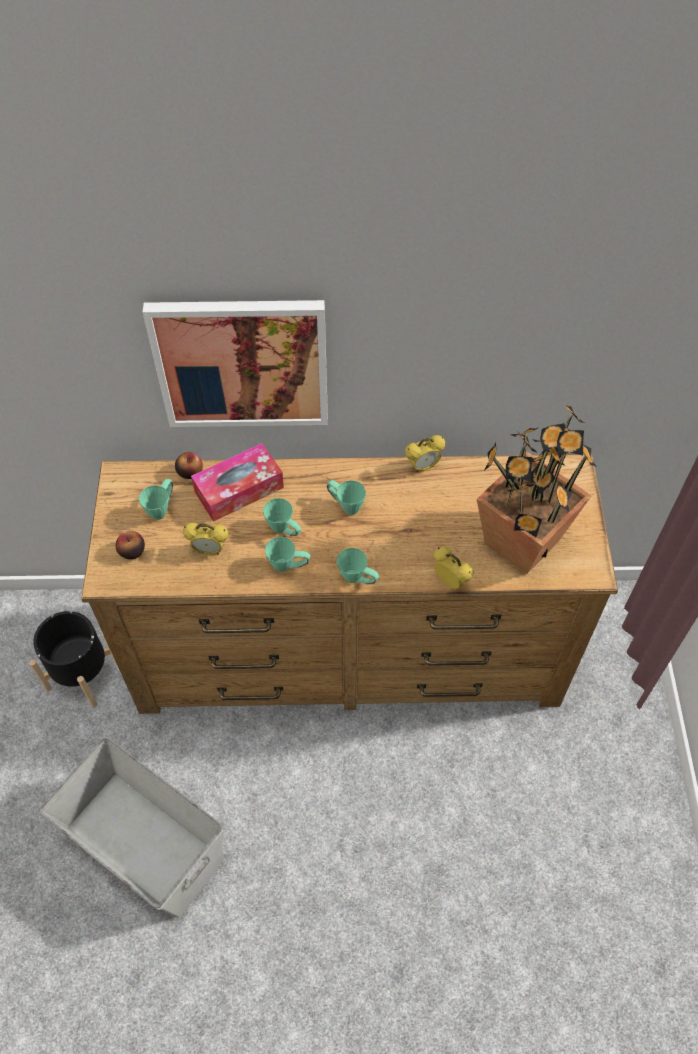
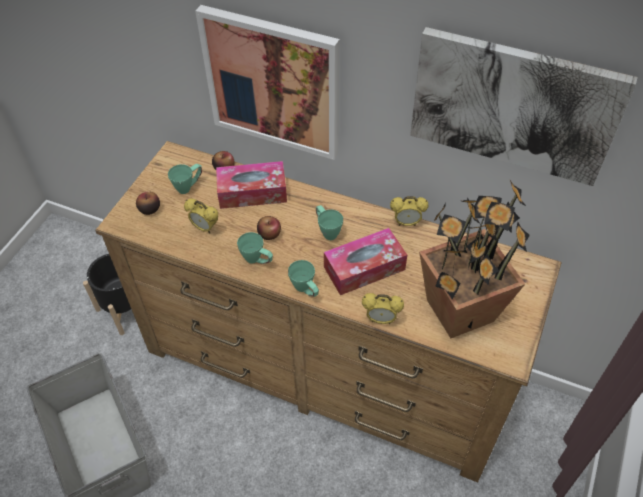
camera: 25 degrees right, 5 degrees down
(284, 530) = (269, 233): green mug -> apple
(405, 532) = (364, 268): none -> tissue box
(450, 581) = (381, 320): alarm clock -> alarm clock turned 120 degrees clockwise
(526, 319) = (513, 105): none -> picture

